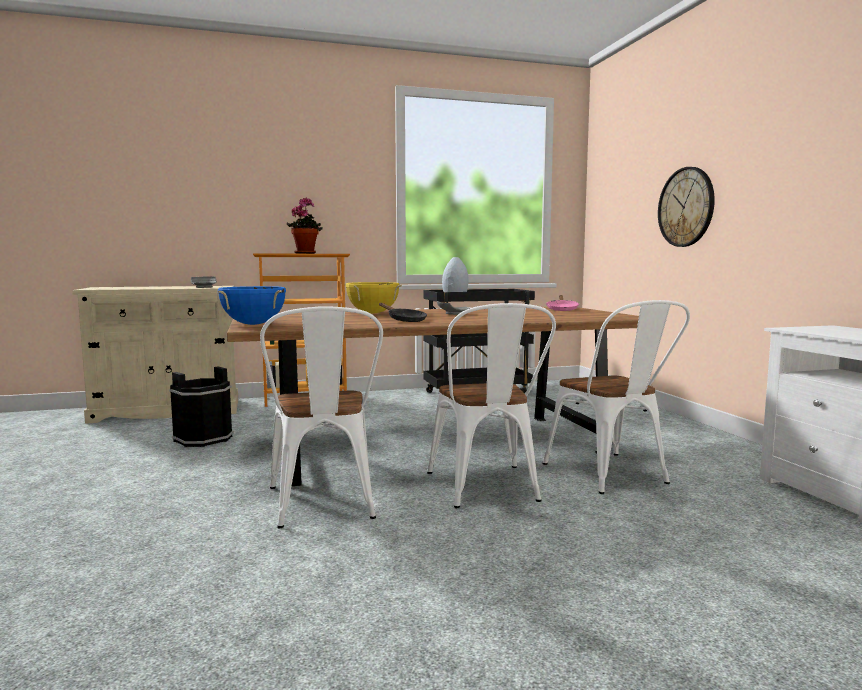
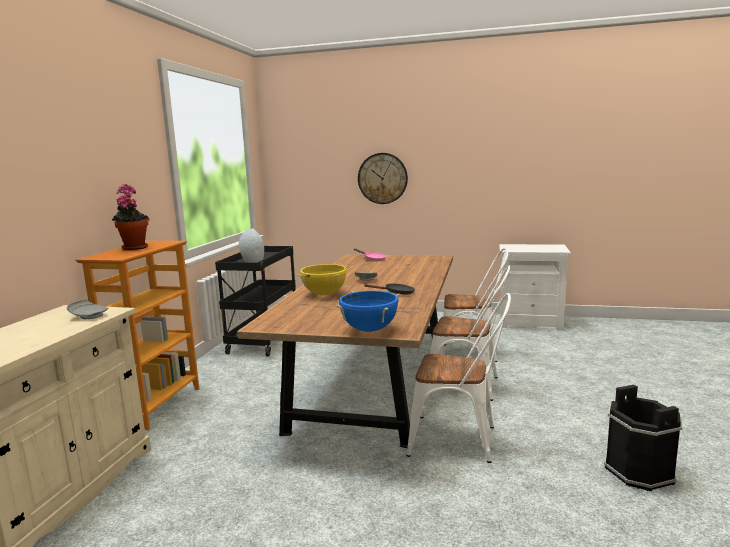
camera: 60 degrees left, 5 degrees up
(203, 438) = (225, 477): black bucket -> black bucket (639, 471)

